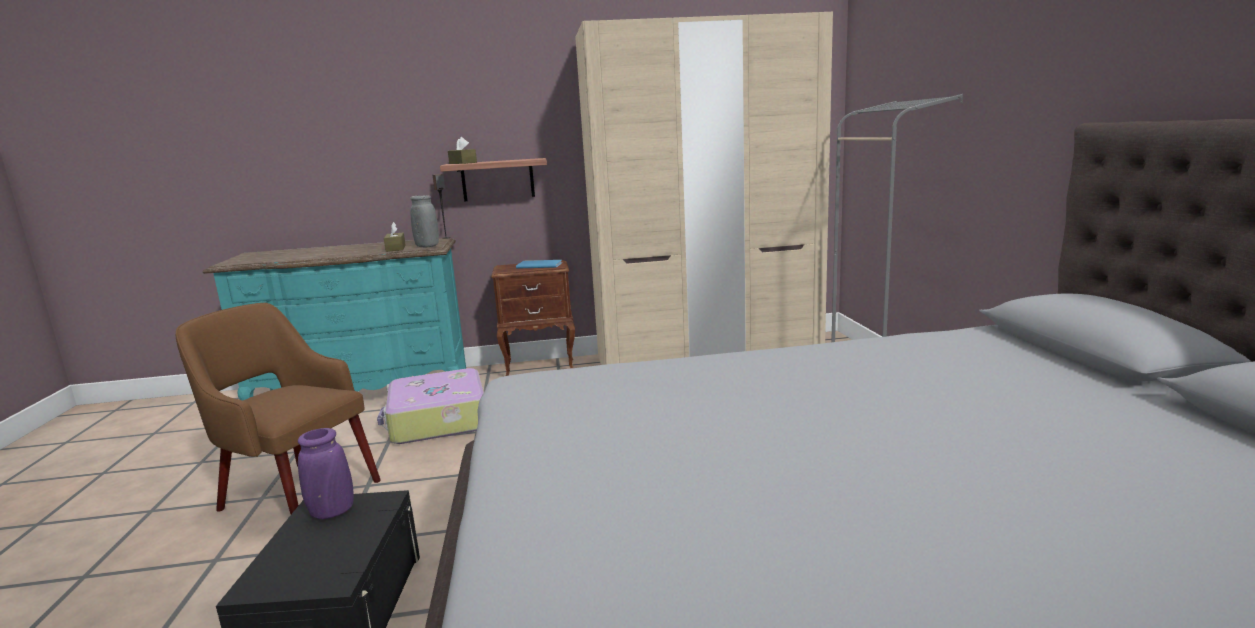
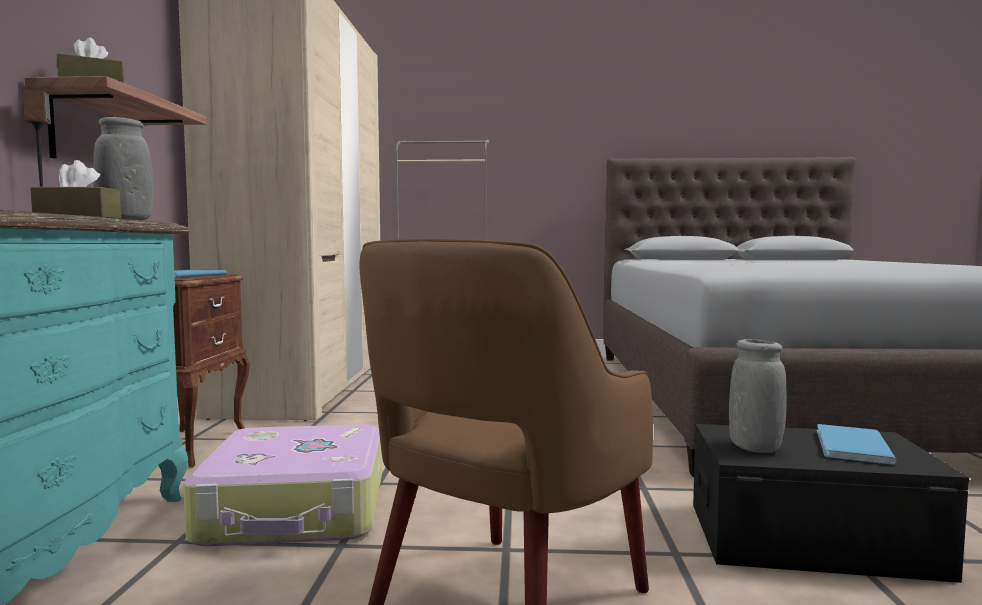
camera: 80 degrees left, 10 degrees down
(314, 557) = (850, 446): none -> blue book
(332, 512) = (755, 448): purple vase -> grey vase

